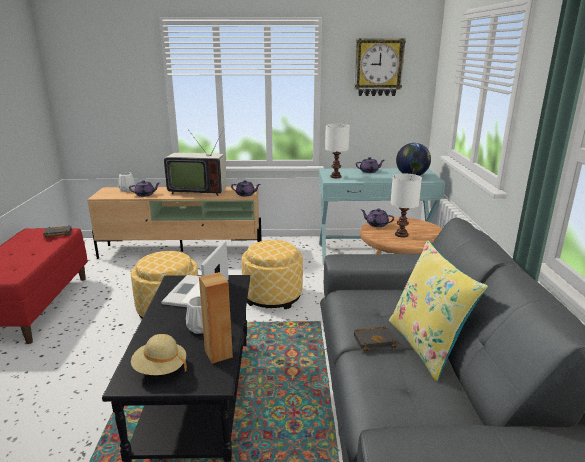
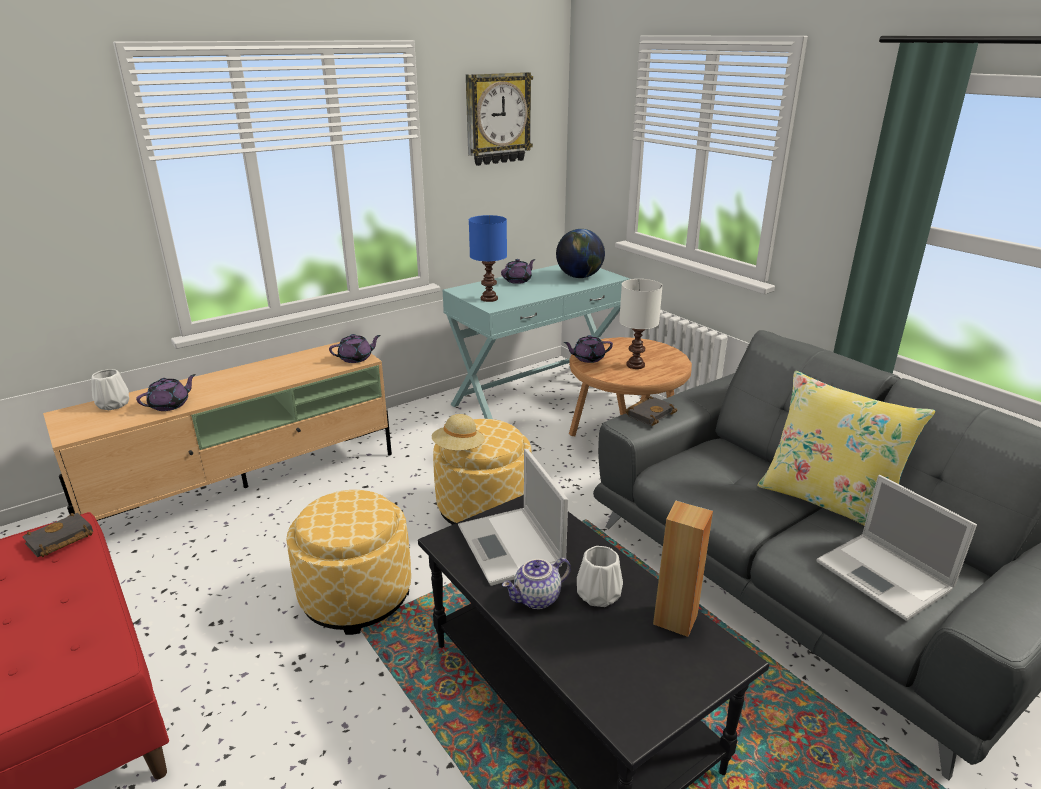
camera: 35 degrees left, 5 degrees up
(160, 369) = (642, 680): beige hat -> beige hat (458, 449)
(172, 317) = (537, 599): none -> teapot
(197, 191) = (261, 372): television -> none
(335, 176) = (488, 298): white table lamp -> blue table lamp
(375, 340) = (779, 517): black book -> black book (650, 413)
(395, 398) = (885, 576): none -> laptop

